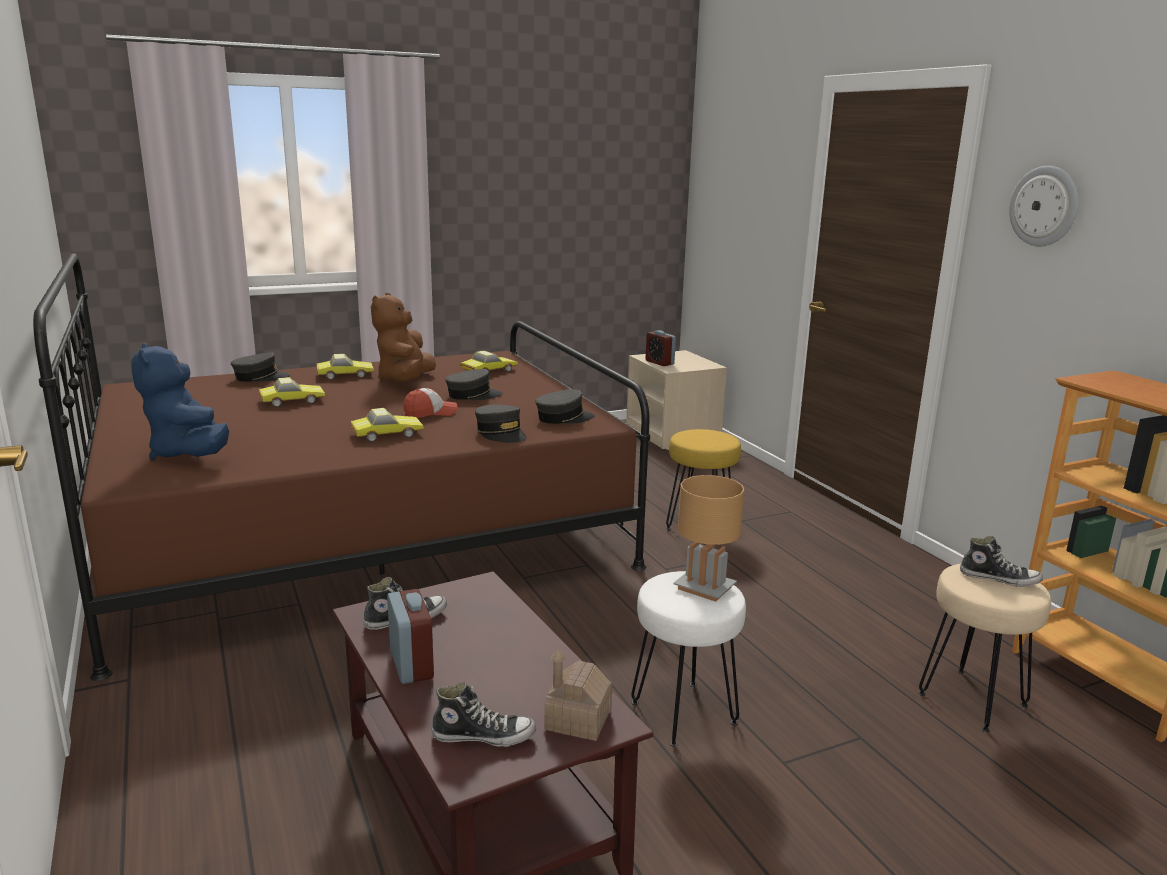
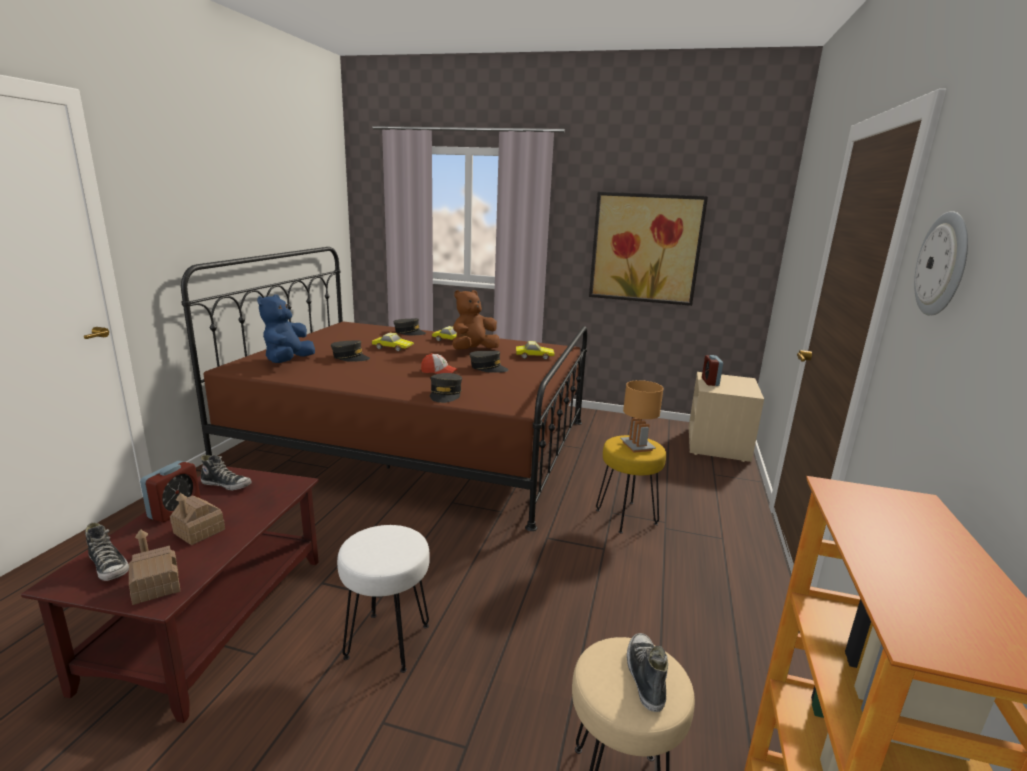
camera: 40 degrees right, 0 degrees up
(386, 434) = (389, 377): toy car -> none
(494, 665) = (199, 531): none -> toy house
(548, 211) = (645, 248): none -> picture
(564, 418) = (505, 396): grey cap -> grey cap (350, 357)
(704, 588) = (395, 548): brown table lamp -> brown table lamp (637, 446)
(999, 579) = (645, 676): shoe -> shoe turned 150 degrees counterclockwise

